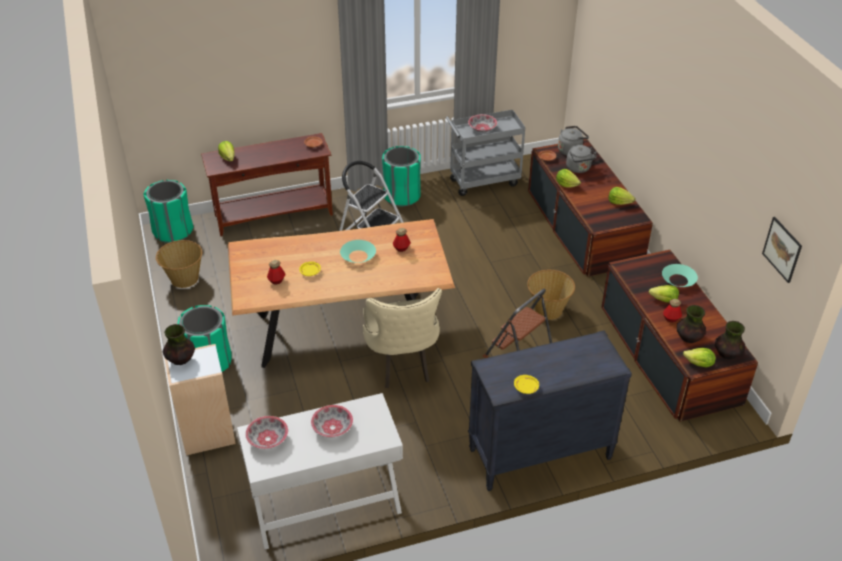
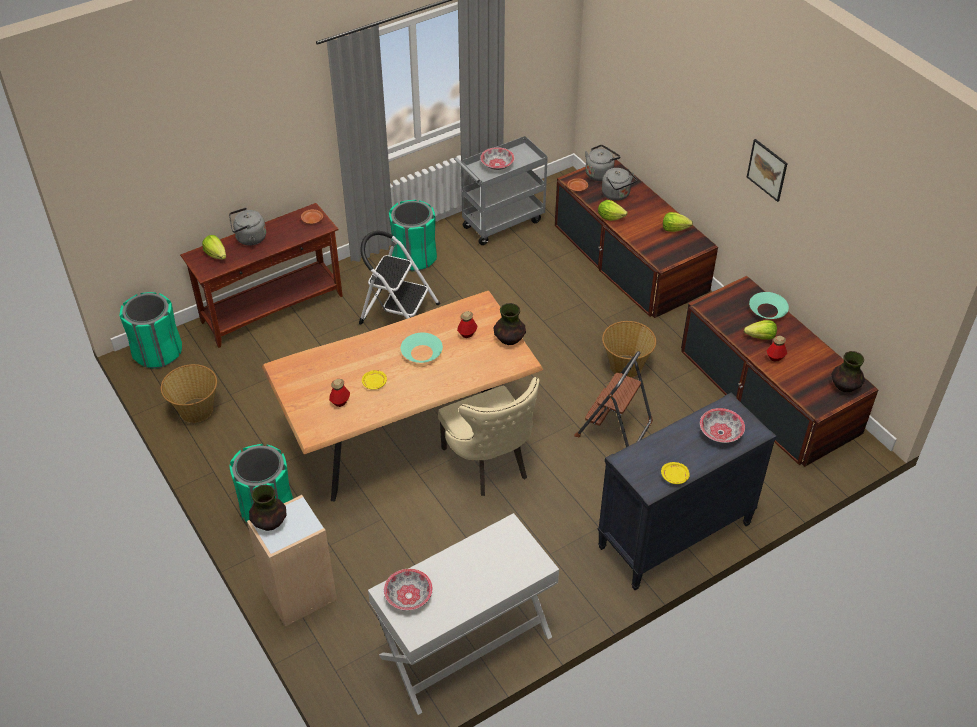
camera: 15 degrees left, 5 degrees up
(258, 150) = (249, 238): none -> grey kettle
(332, 427) = (475, 566): bowl -> bowl (720, 432)
(689, 337) = (800, 375): vase -> vase (509, 339)
(699, 364) = (820, 404): lettuce -> none
(782, 249) = (900, 271): picture -> picture (767, 170)

